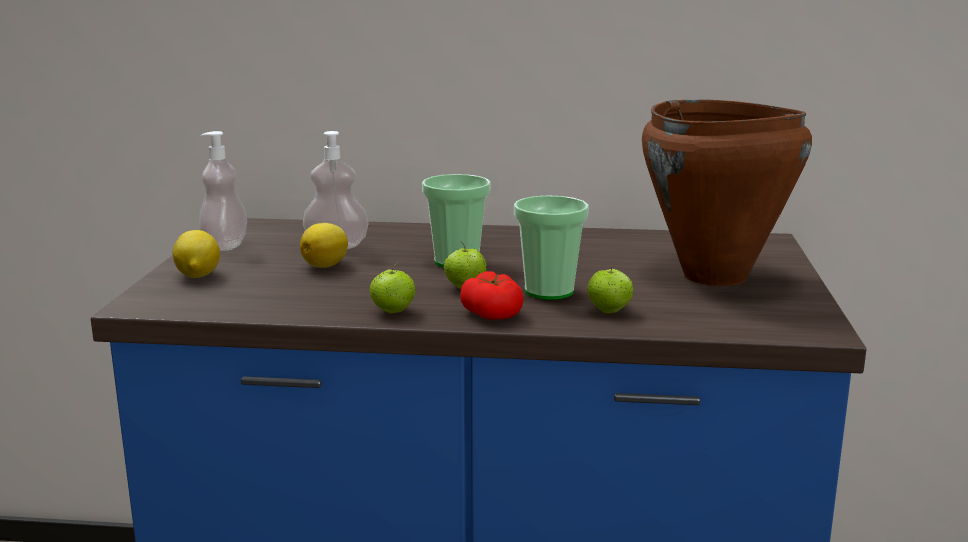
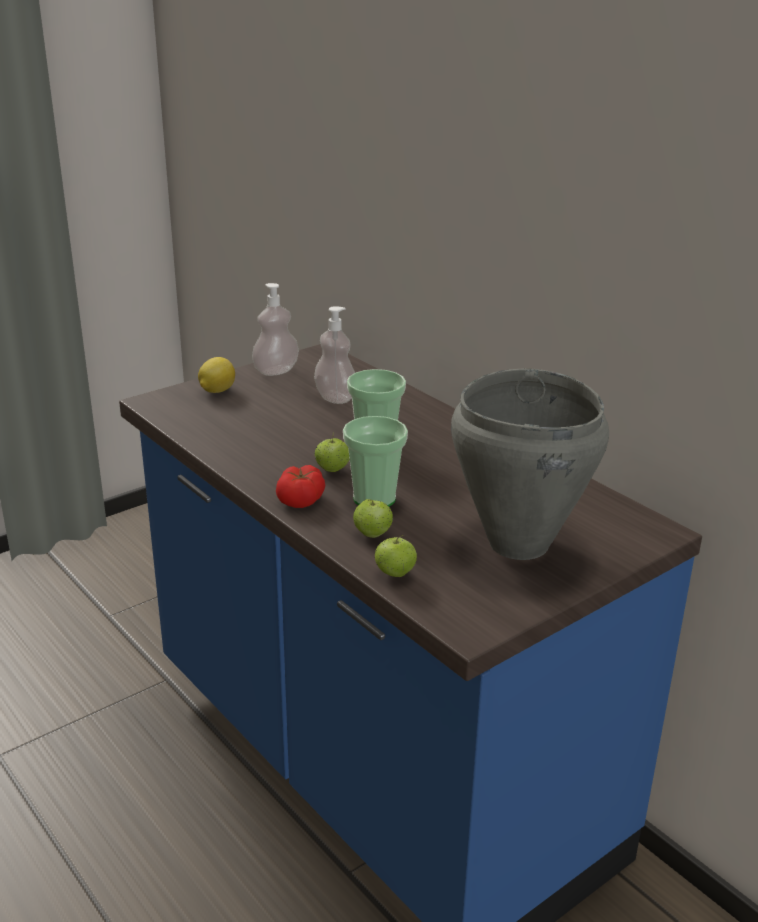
camera: 45 degrees right, 10 degrees up
(326, 266) = (295, 413): lemon -> none
(393, 311) = (253, 469): apple -> apple (395, 573)
(714, 276) = (517, 544): brown cooking pot -> grey cooking pot

